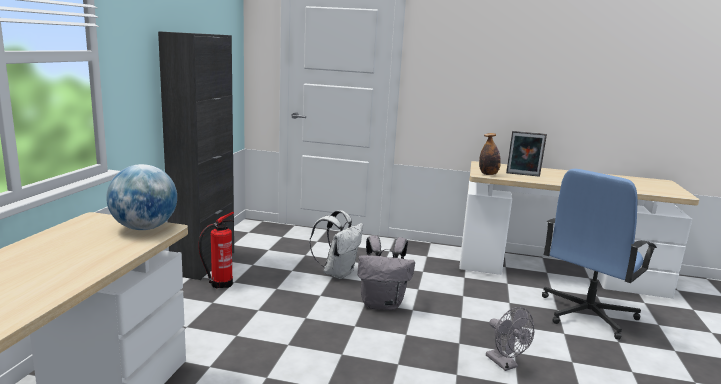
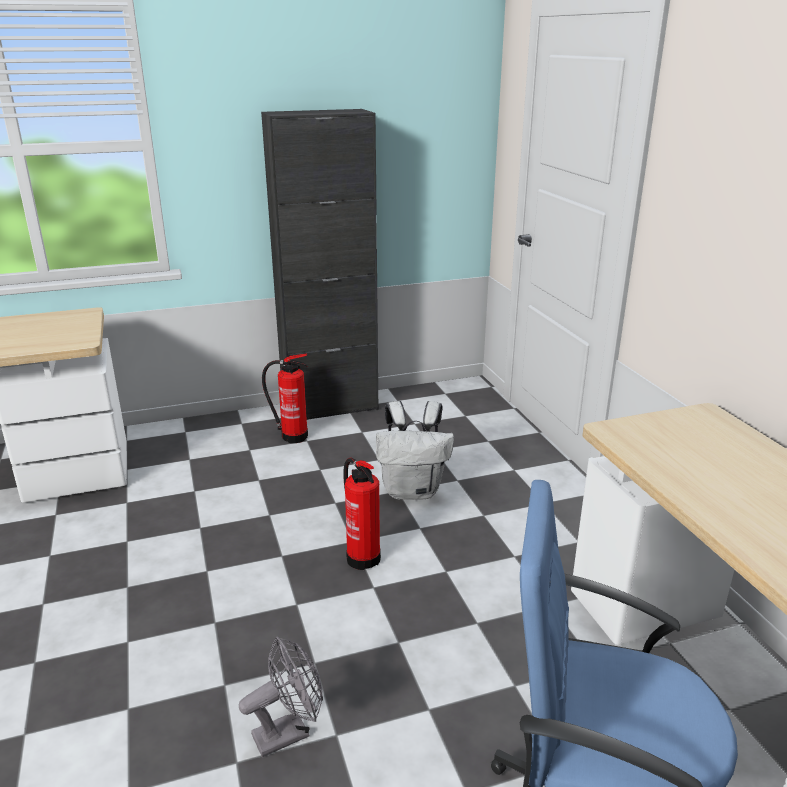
camera: 60 degrees right, 10 degrees up
(144, 228) = (72, 336): globe -> none
(382, 304) = (362, 556): grey backpack -> fire extinguisher
(488, 174) = (630, 436): bottle -> none
(505, 364) = (289, 732): grey fan -> grey fan turned 150 degrees counterclockwise
(523, 175) = (703, 469): picture frame -> none

